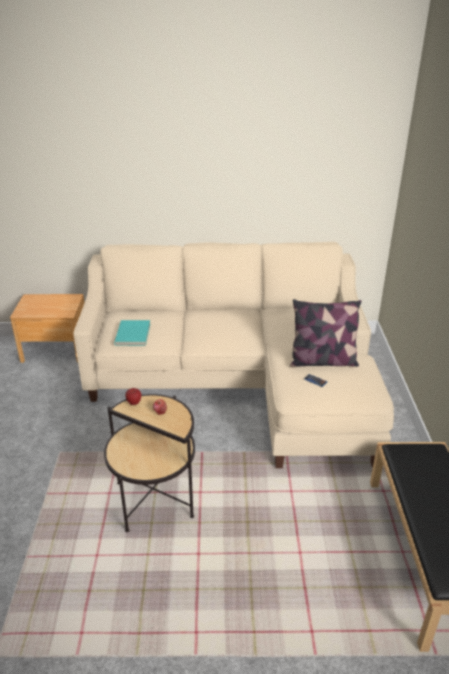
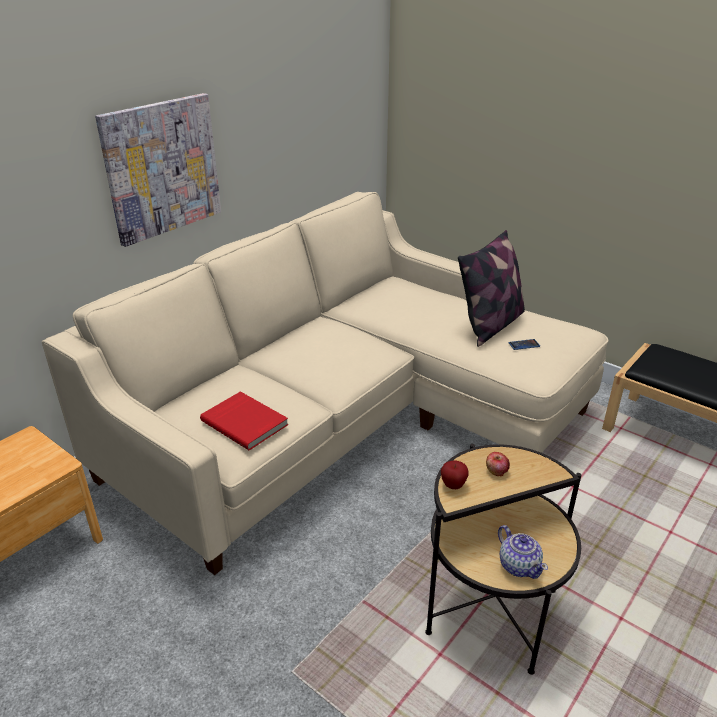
camera: 50 degrees left, 0 degrees up
(129, 461) = (519, 565): none -> teapot
(134, 334) = (245, 422): turquoise book -> red book
(182, 188) = (162, 168): none -> picture

